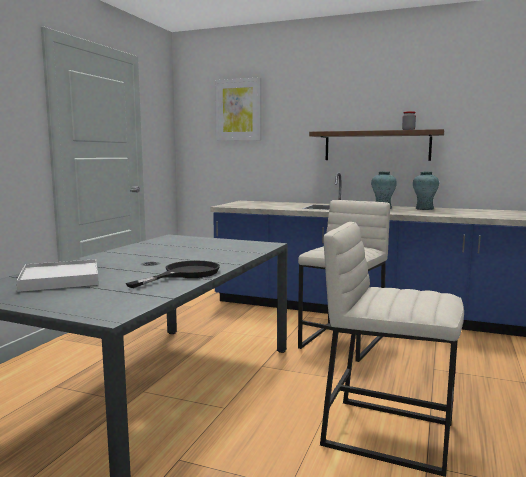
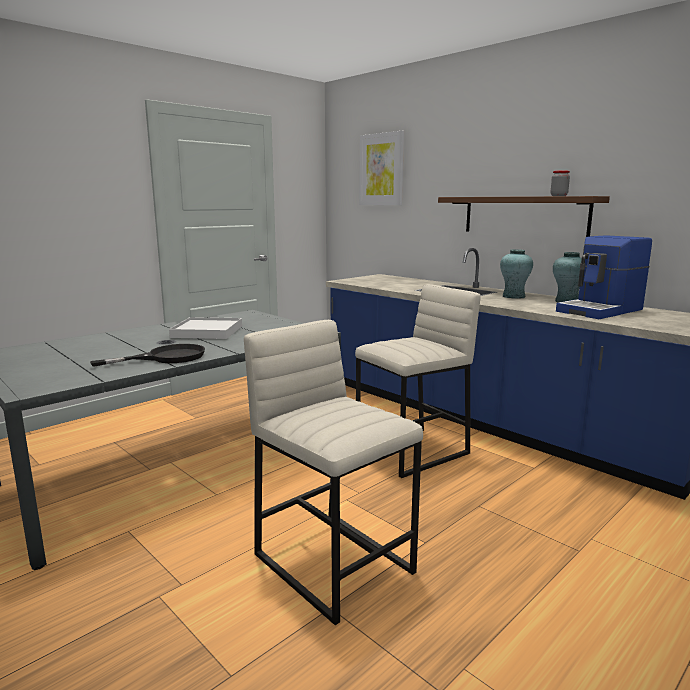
camera: 25 degrees right, 5 degrees up
(60, 279) = (68, 349): white tray -> white tray (207, 331)
(459, 212) = (601, 310): none -> coffee machine

